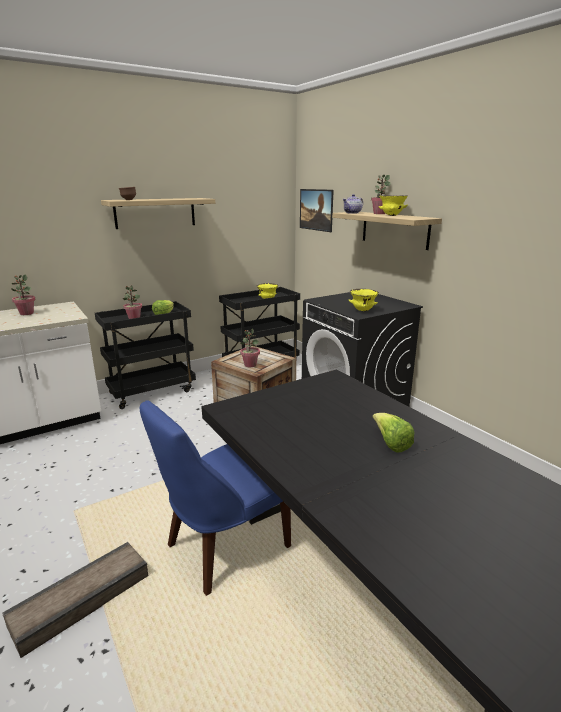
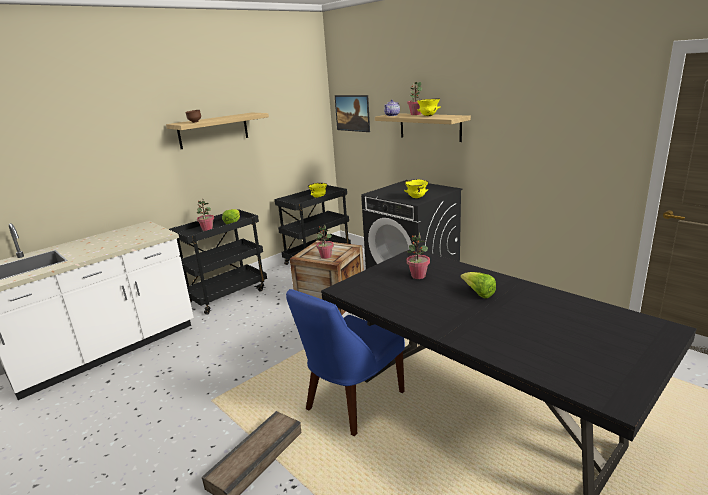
camera: 10 degrees left, 0 degrees up
(26, 313) = (114, 237): potted plant -> potted plant (418, 276)

